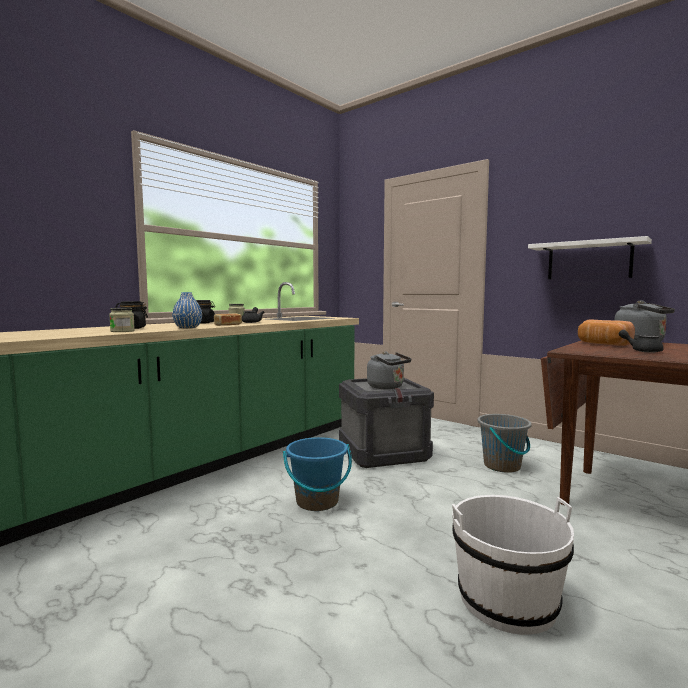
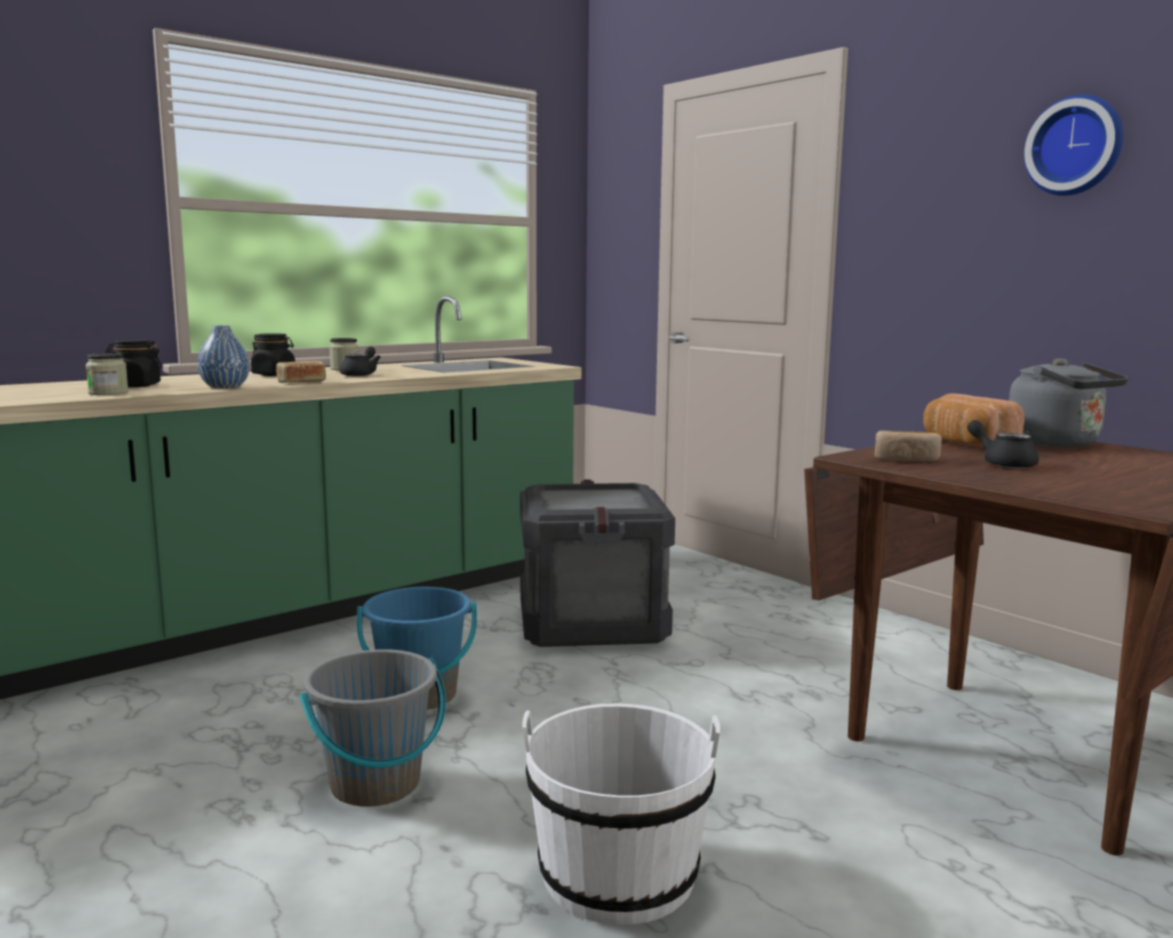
camera: 10 degrees right, 5 degrees up
(387, 387) = (596, 503): grey kettle -> none
(502, 466) = (796, 663): grey bucket -> grey bucket (376, 784)
(589, 260) = (1017, 266): white shelf -> none
(593, 351) = (906, 459): none -> bread
(618, 202) = (1075, 146): none -> wall clock

